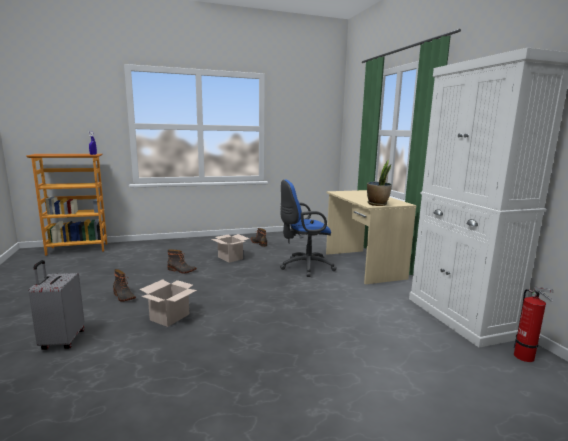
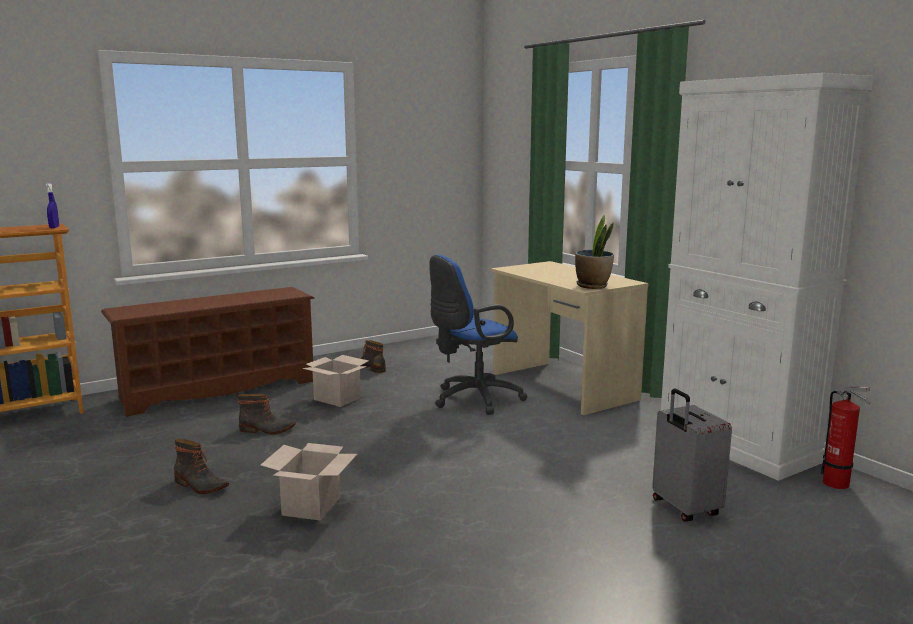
camera: 15 degrees left, 0 degrees up
(62, 341) = (156, 568): grey suitcase -> grey suitcase (684, 508)
(175, 246) = (218, 389): none -> brown shoe rack

